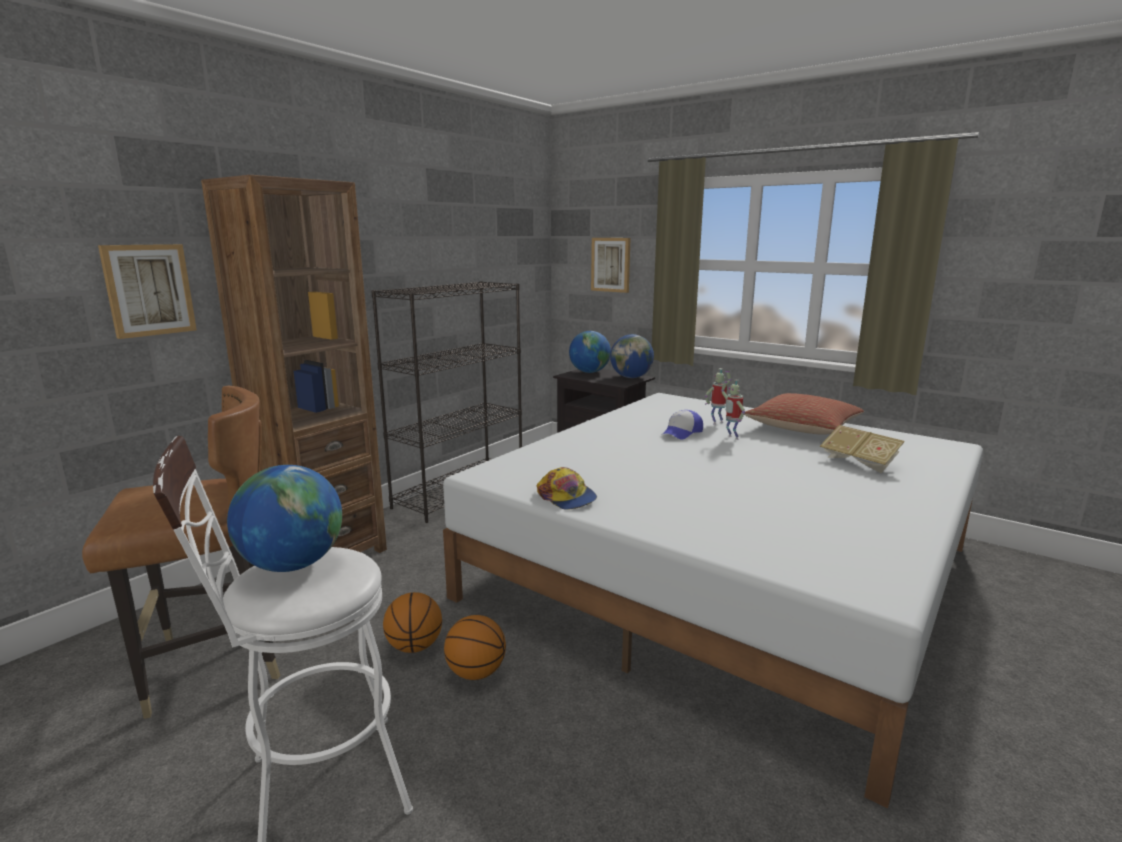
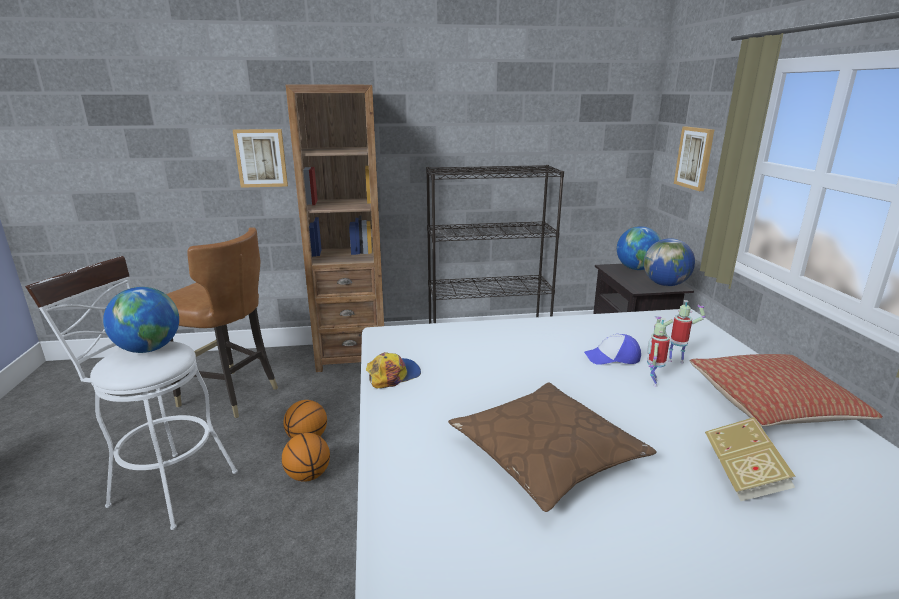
camera: 45 degrees right, 5 degrees up
(567, 497) = (393, 375): cap -> cap turned 135 degrees counterclockwise
(770, 495) = (545, 454): none -> brown pillow

